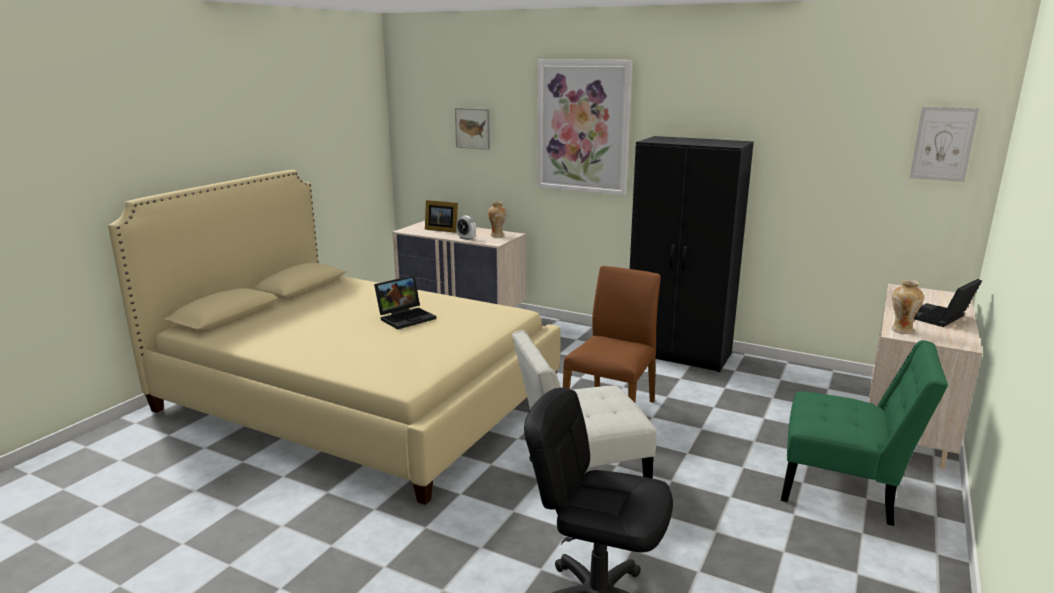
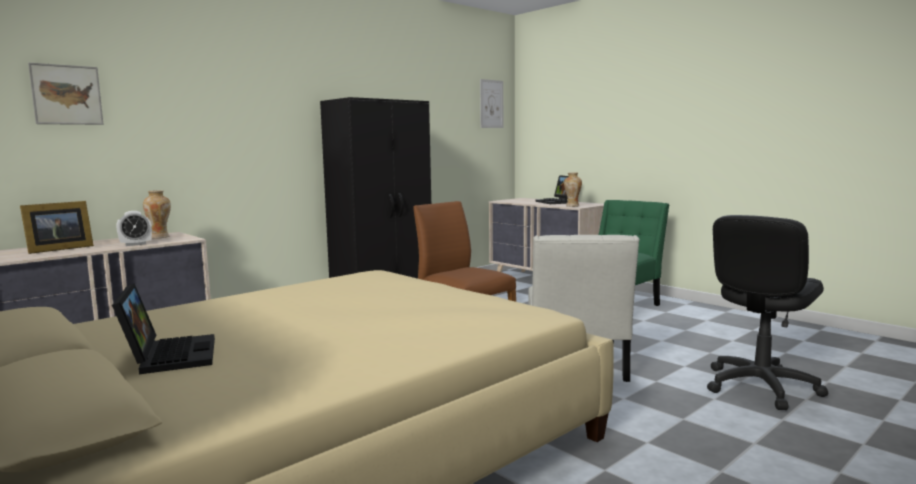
camera: 70 degrees left, 10 degrees down
(406, 317) = (323, 304): laptop -> laptop (168, 356)
(583, 126) = (240, 92): picture -> none

